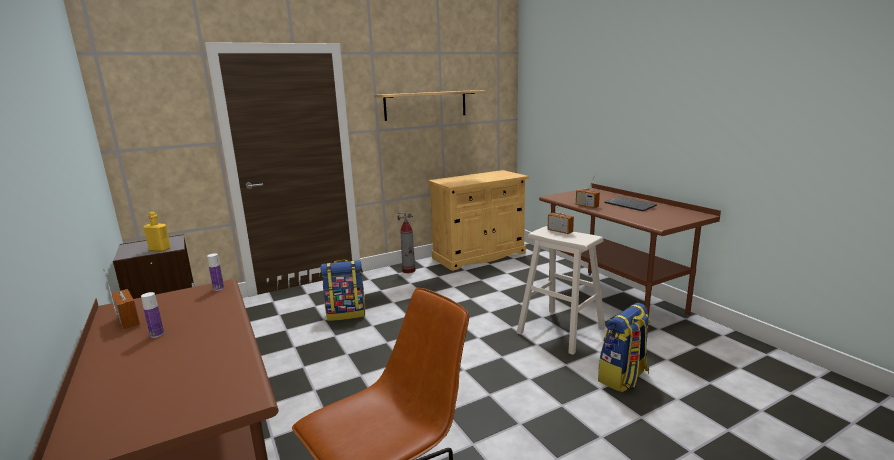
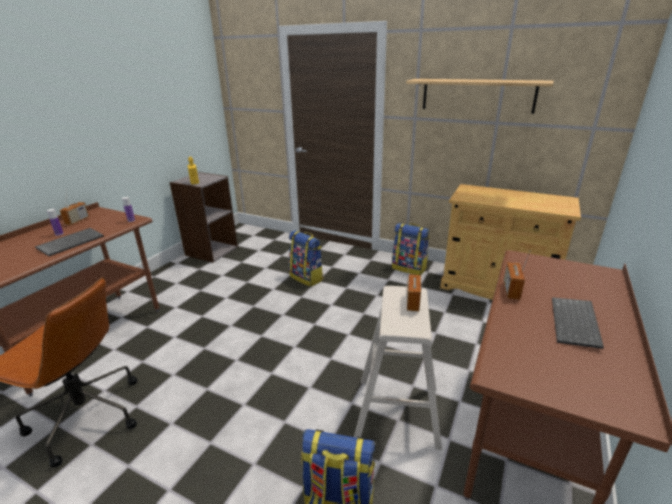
camera: 55 degrees right, 10 degrees up
(215, 326) = (71, 242): none -> keyboard
(409, 270) = (409, 268): fire extinguisher -> backpack

